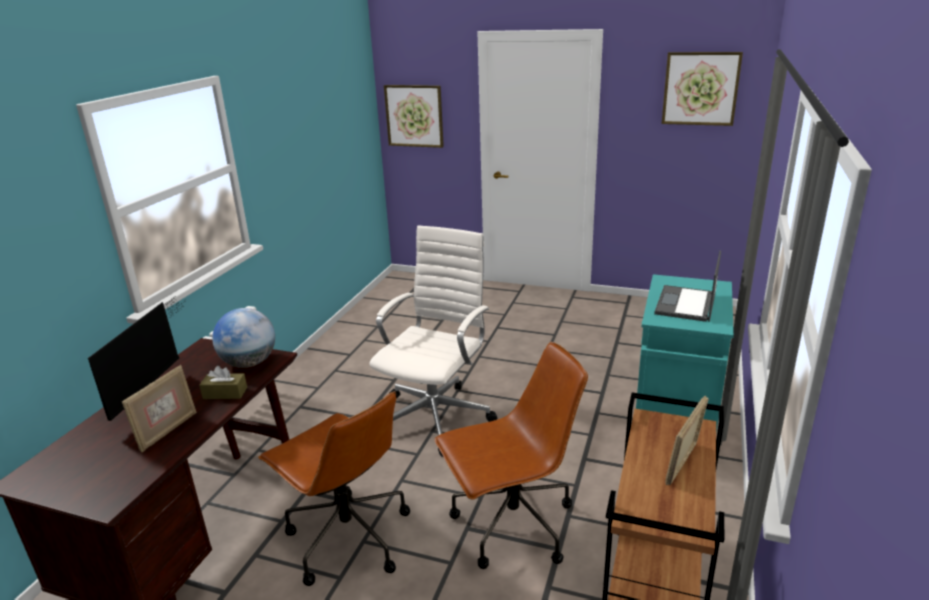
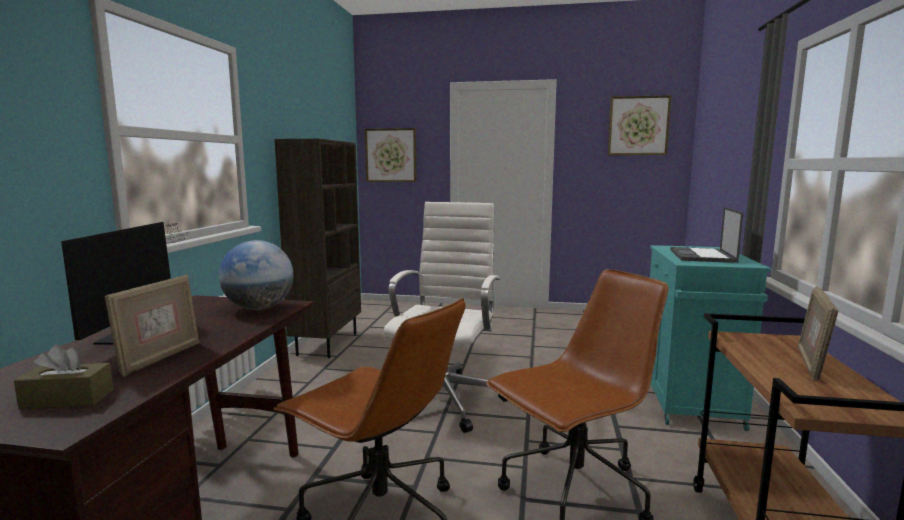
camera: 10 degrees left, 15 degrees down
(225, 393) = (234, 328): brown tissue box -> brown tissue box (67, 399)
(343, 337) = (327, 344): none -> brown bookcase

